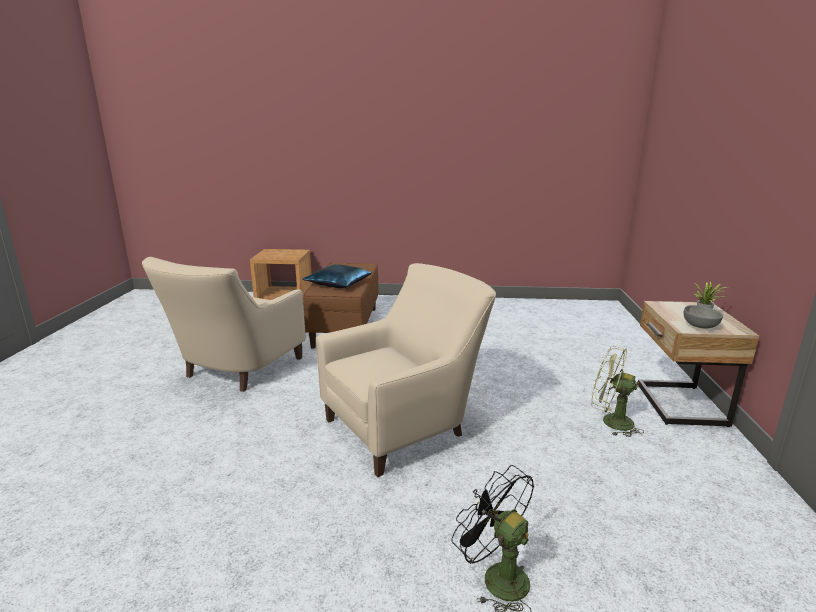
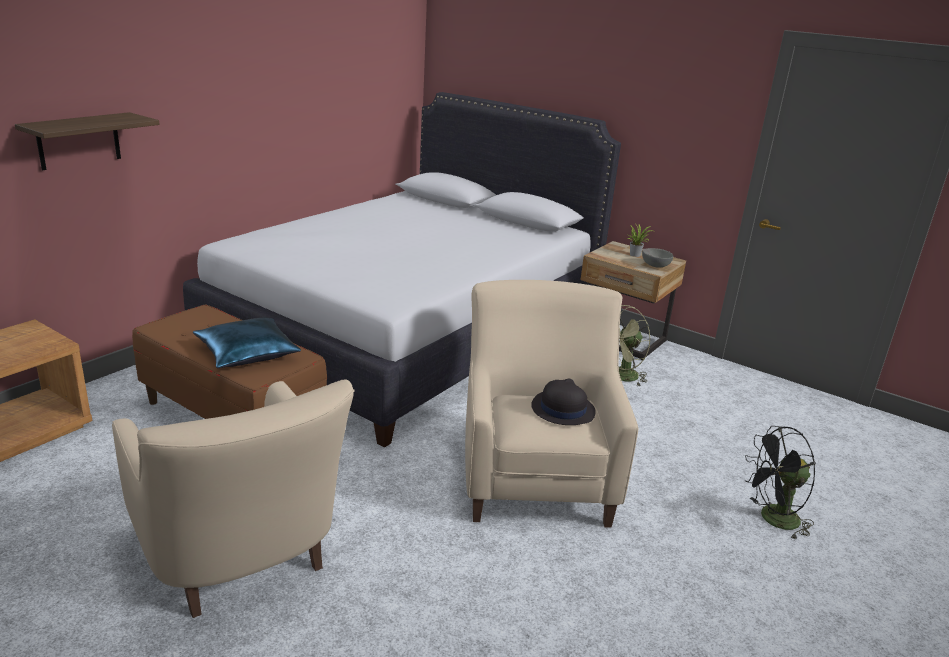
camera: 60 degrees left, 5 degrees up
(343, 162) = (79, 141): none -> shelf
(390, 365) = (562, 409): none -> black hat
(512, 331) = (408, 333): none -> white bed

